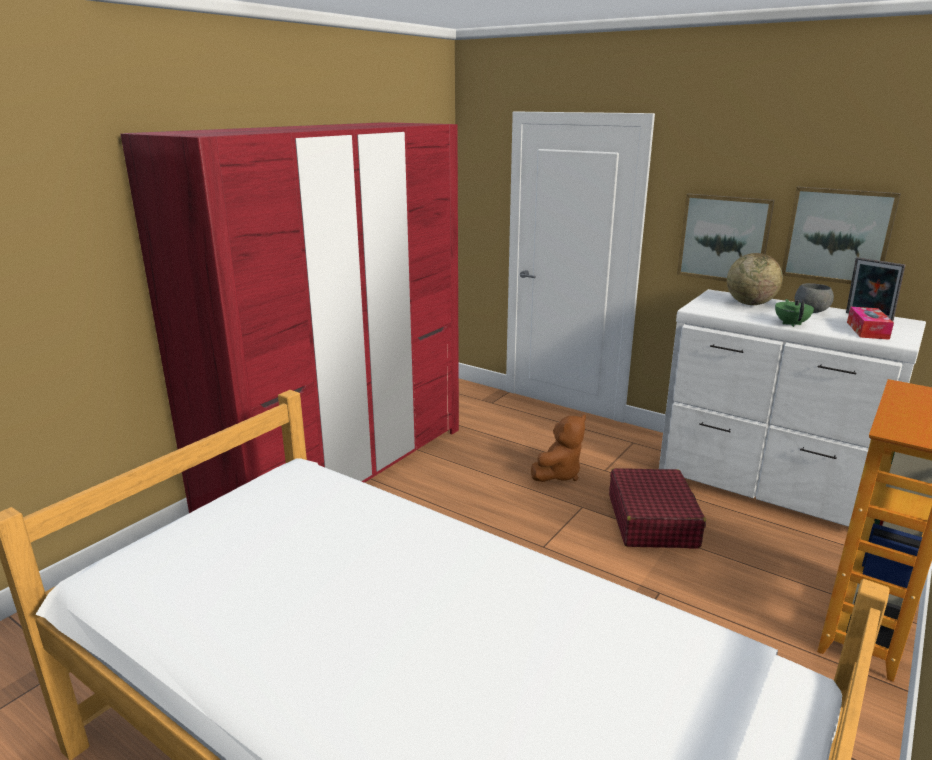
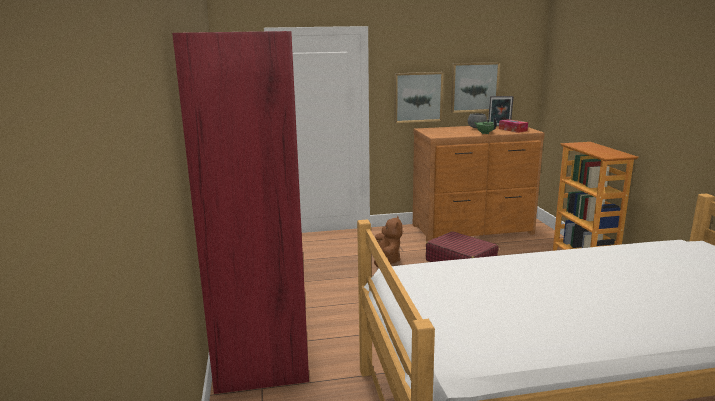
camera: 45 degrees left, 5 degrees down
(750, 304) = (448, 130): globe -> none
(766, 485) = (473, 230): white dresser -> brown dresser

